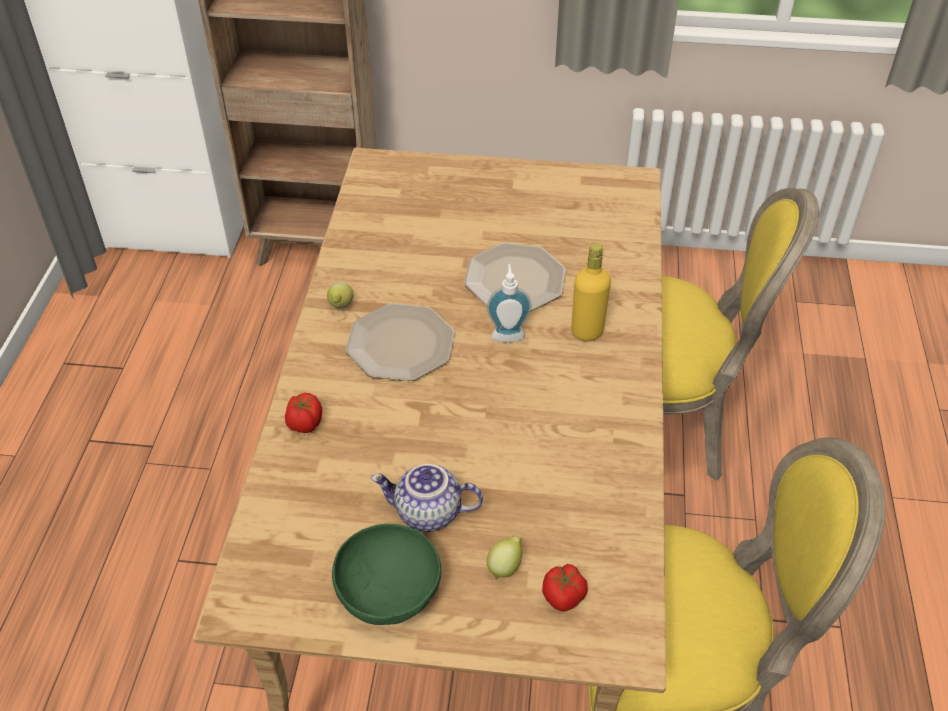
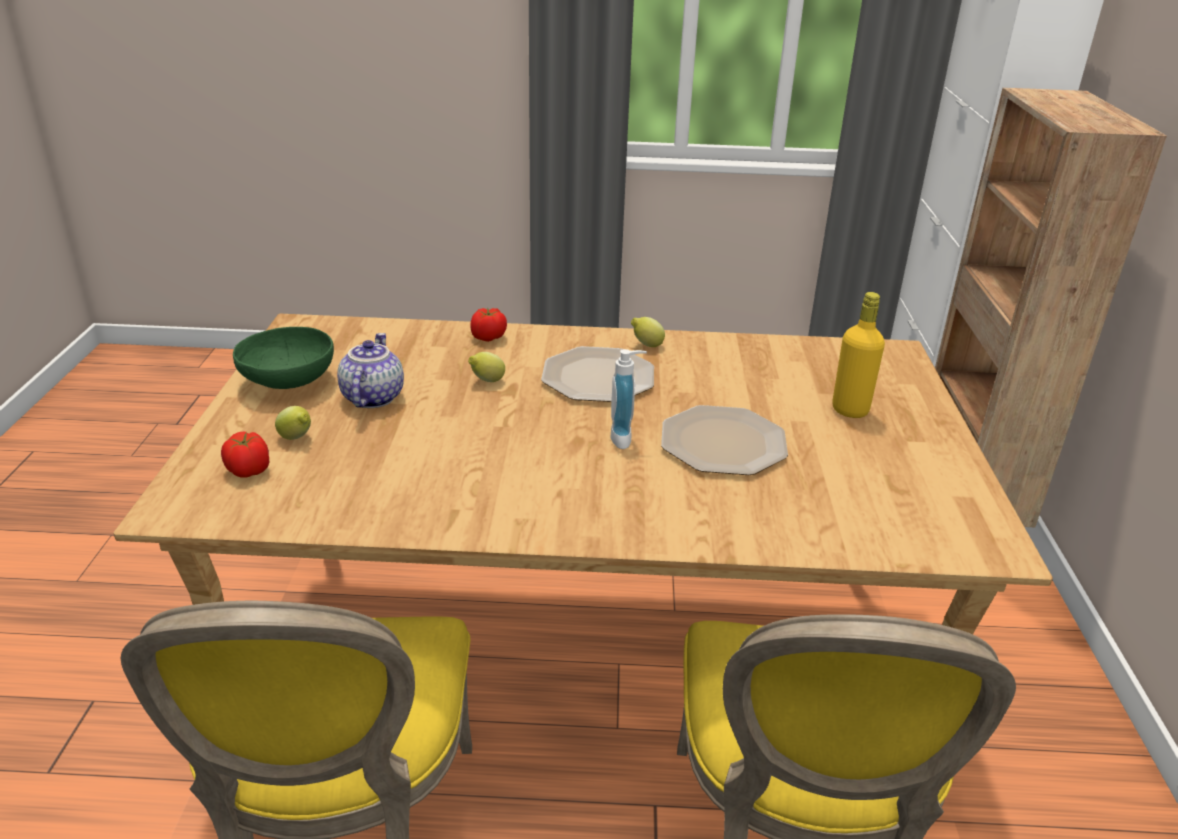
camera: 85 degrees right, 15 degrees down
(401, 423) = (487, 381): none -> lemon
(587, 331) = (640, 494): yellow bottle -> yellow bottle (850, 410)

